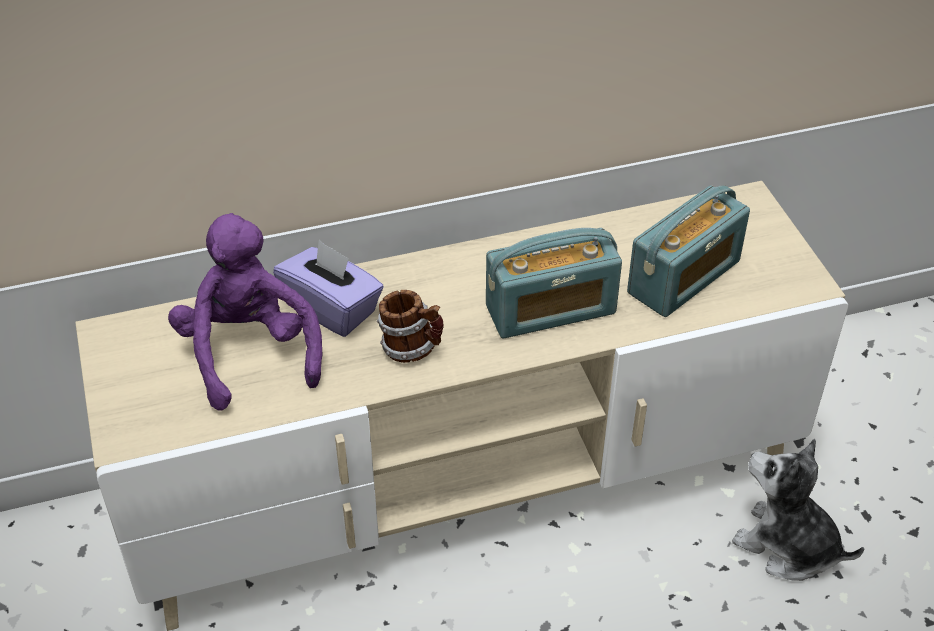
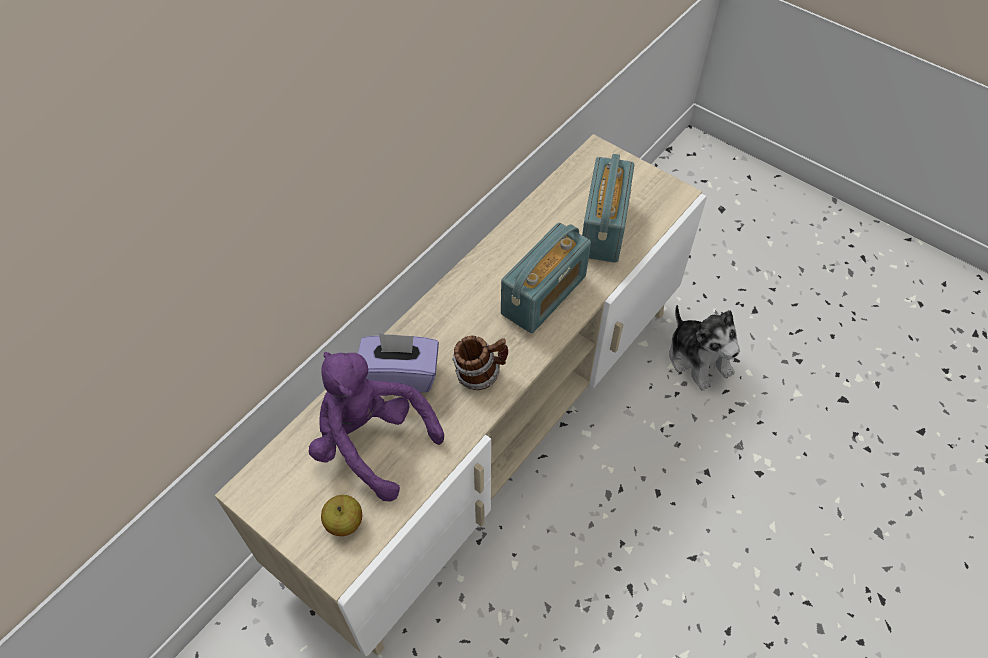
camera: 35 degrees left, 10 degrees up
(162, 406) = (344, 522): none -> apple
(787, 546) = (698, 359): plush toy -> plush toy turned 120 degrees counterclockwise

